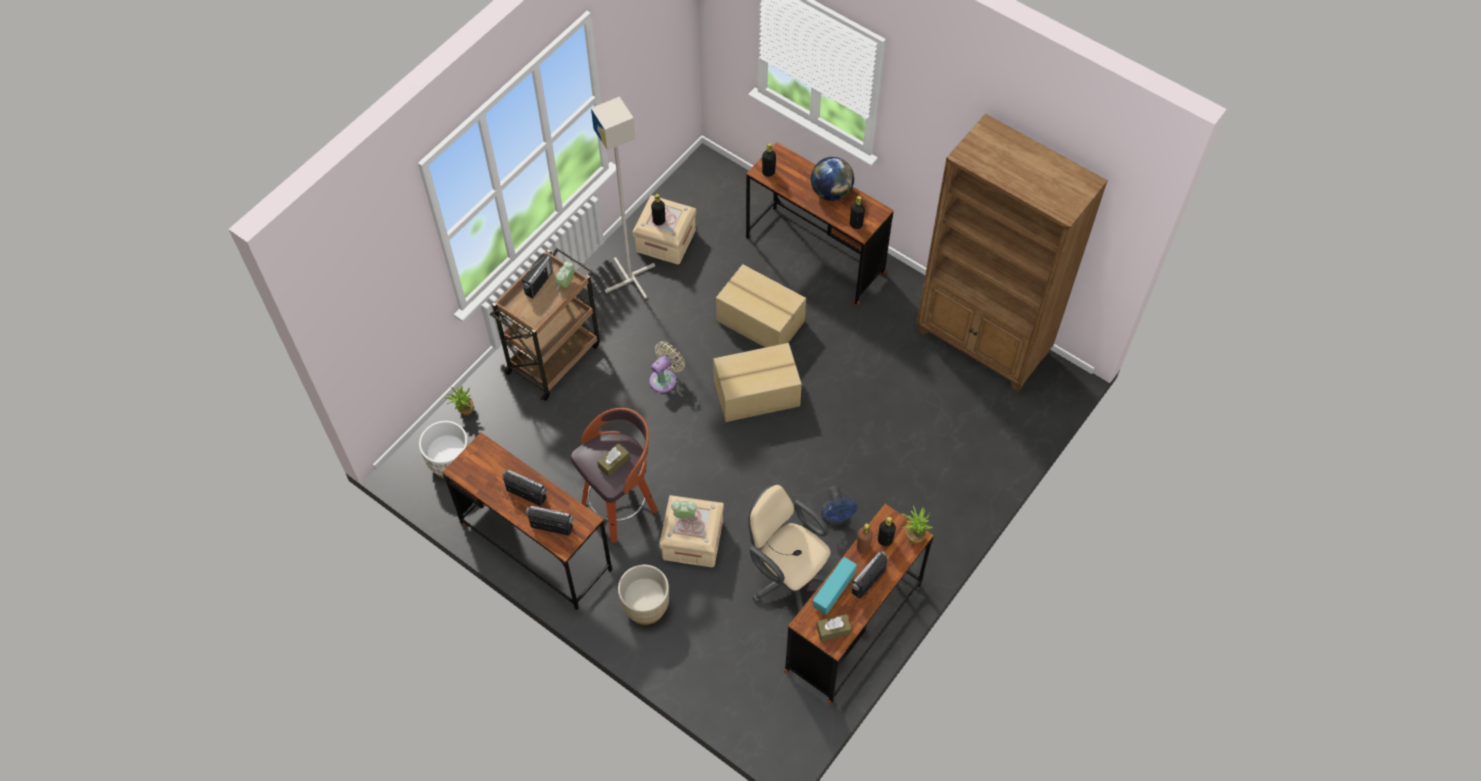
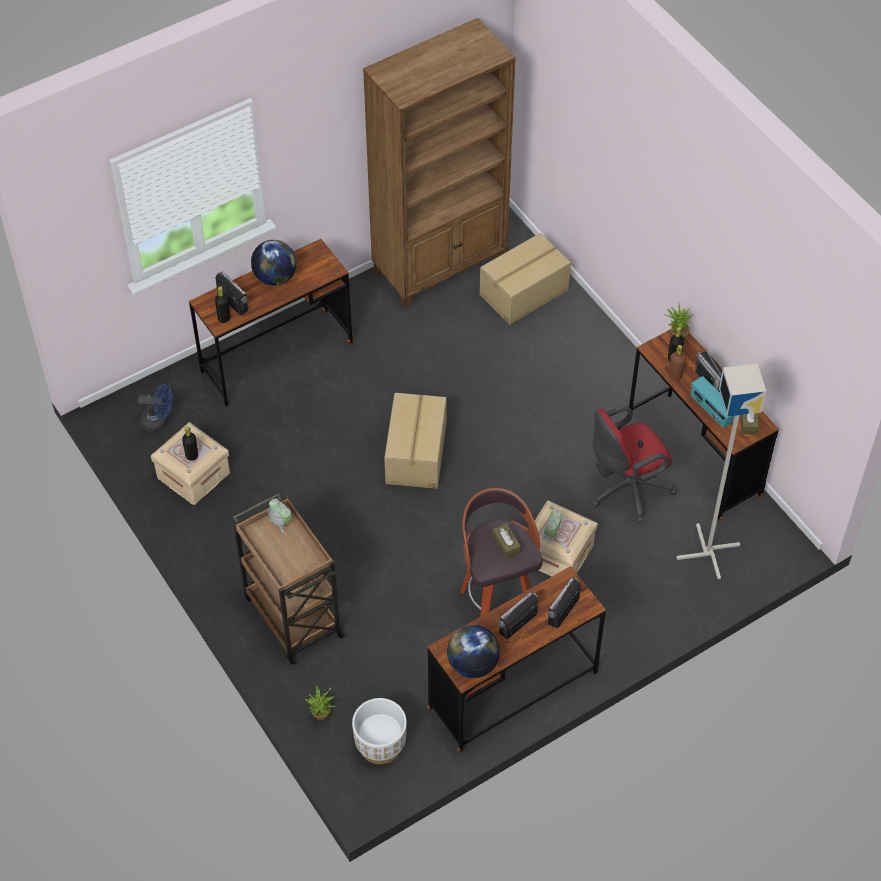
camera: 70 degrees left, 5 degrees down
(472, 472) = (473, 664): none -> globe
(539, 283) = (268, 546): radio -> radio (233, 302)
(630, 279) = (226, 519): grey floor lamp -> grey floor lamp (709, 551)
(645, 606) = (614, 612): beige planter -> none
(665, 379) = (364, 524): beige fan -> none
(760, 322) = (334, 425): cardboard box -> cardboard box (525, 293)
(787, 577) = (625, 490): beige office chair -> red office chair
(836, 518) = (578, 434): blue fan -> blue fan (159, 421)
(856, 224) = (323, 271): black bottle -> none

